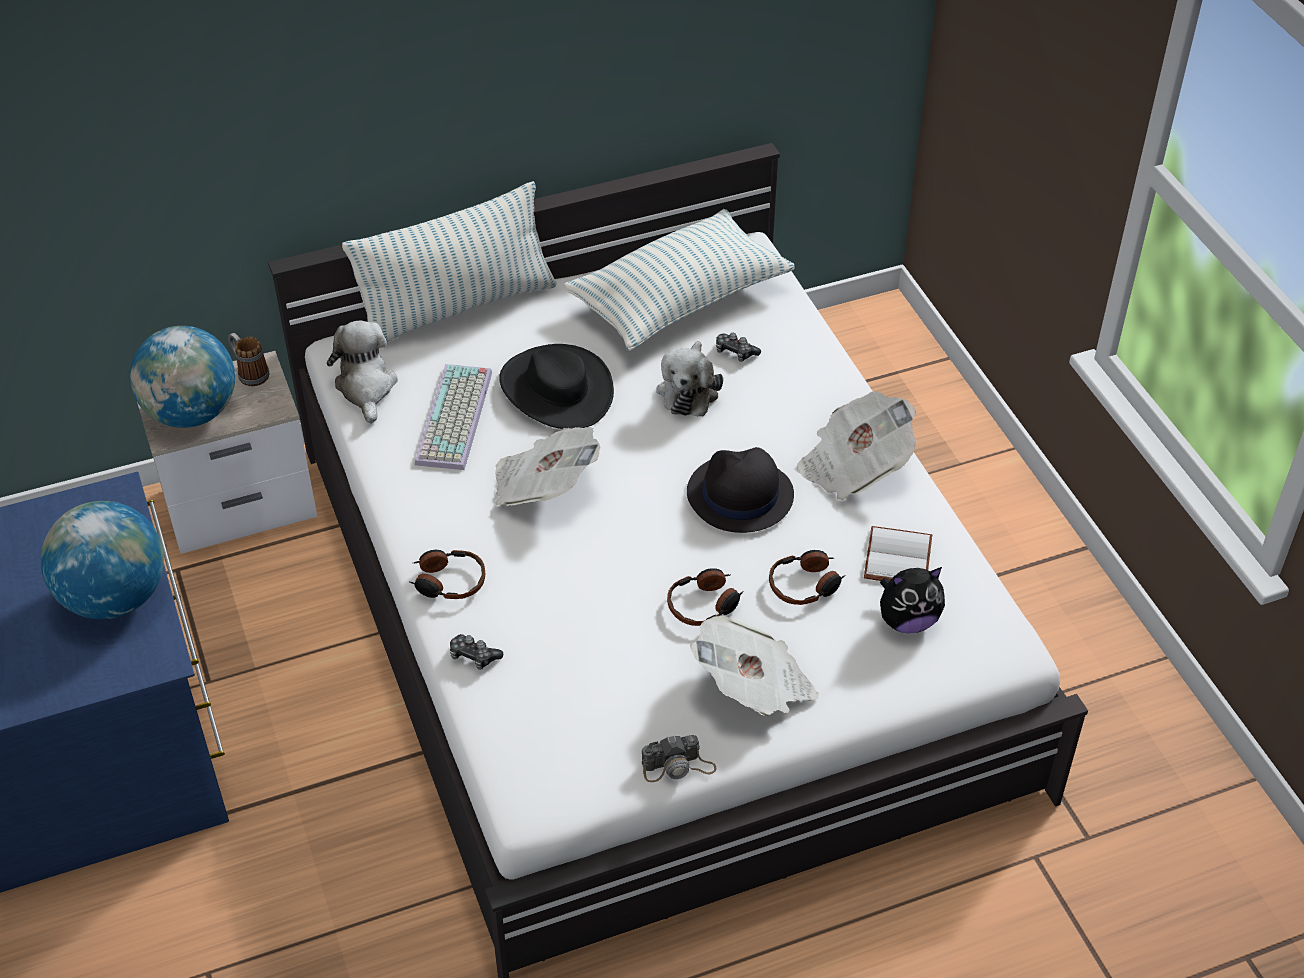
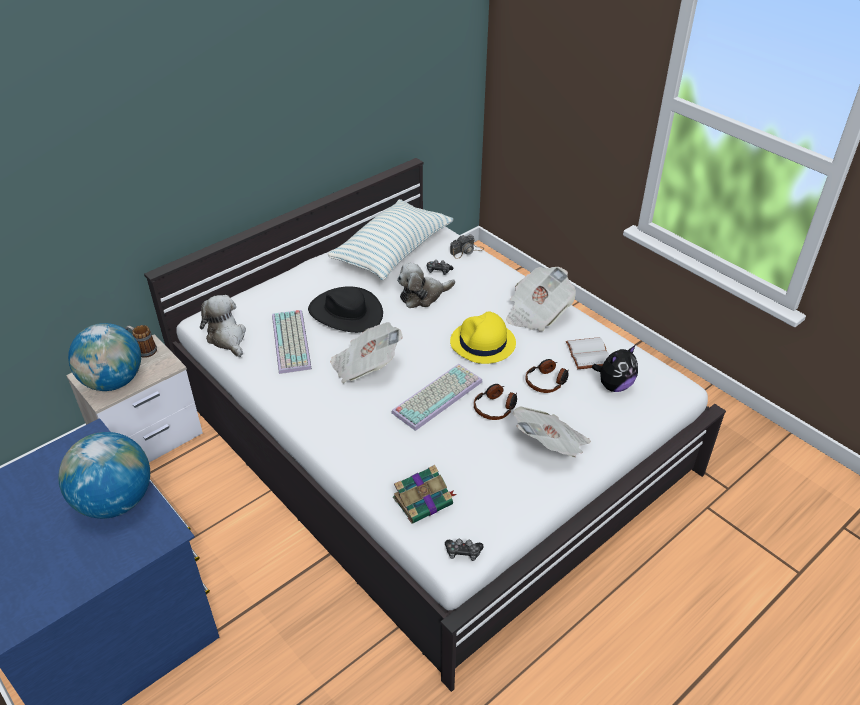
camera: 20 degrees left, 5 degrees down
(448, 582) = (333, 435): headphones -> none
(457, 308) = (264, 283): pillow -> none
(474, 656) = (371, 475): game controller -> game controller (463, 552)
(527, 715) = (424, 500): none -> book
(625, 562) = (437, 395): none -> keyboard
(678, 766) = (532, 504): camera -> camera (466, 251)
(689, 390) = (423, 296): plush toy -> plush toy turned 75 degrees clockwise
(739, 495) = (482, 343): black hat -> yellow hat

